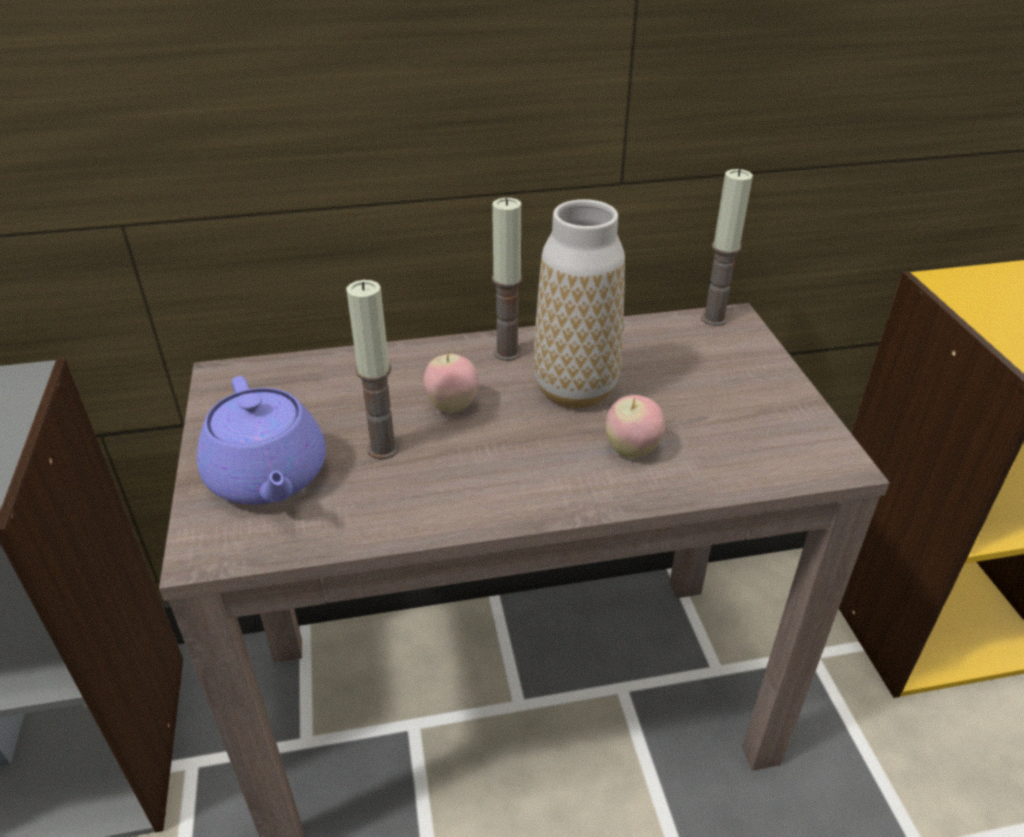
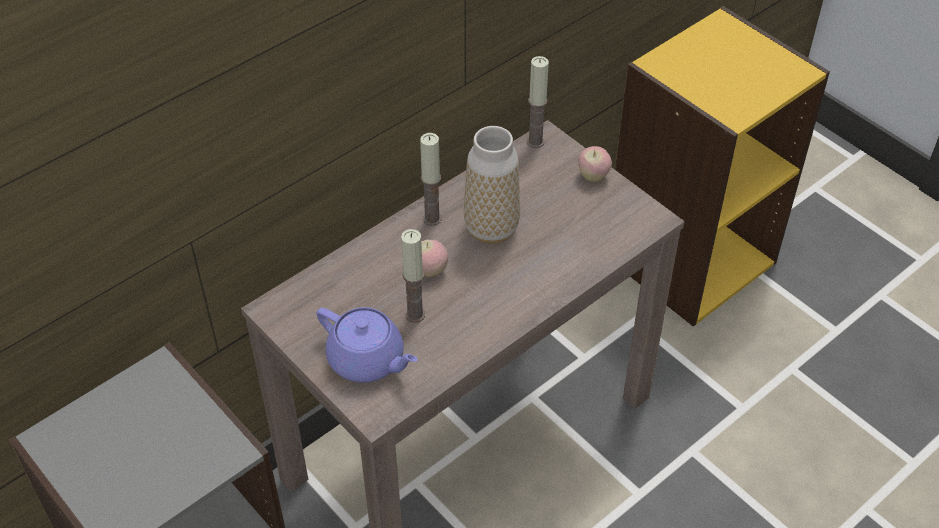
camera: 30 degrees left, 10 degrees up
(632, 449) = (548, 256): apple -> apple (593, 176)

